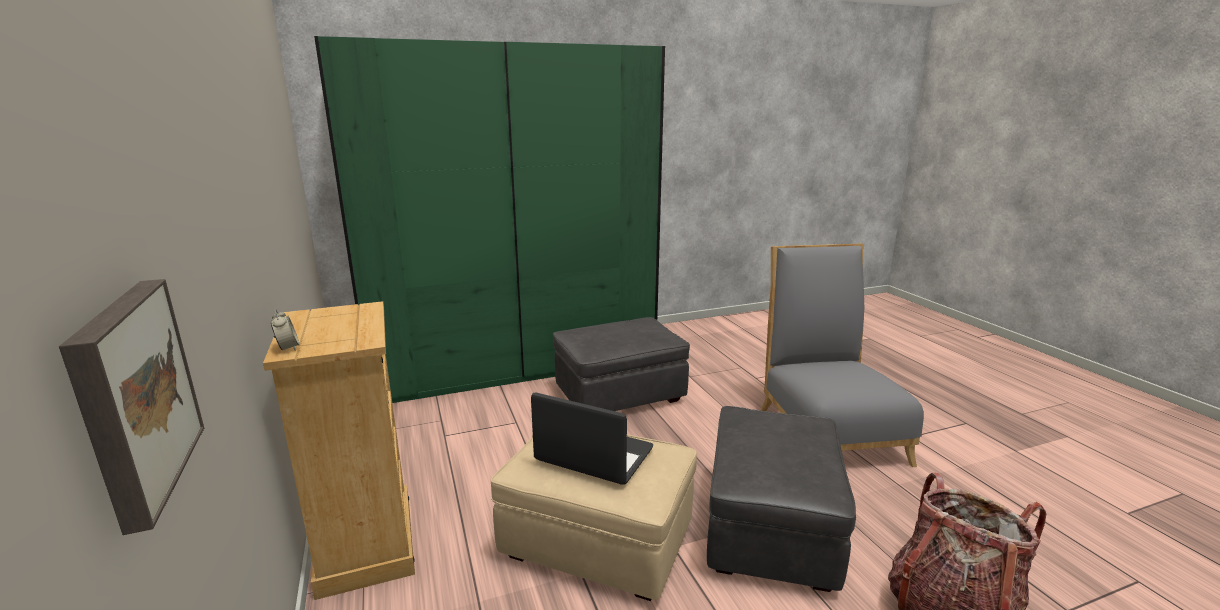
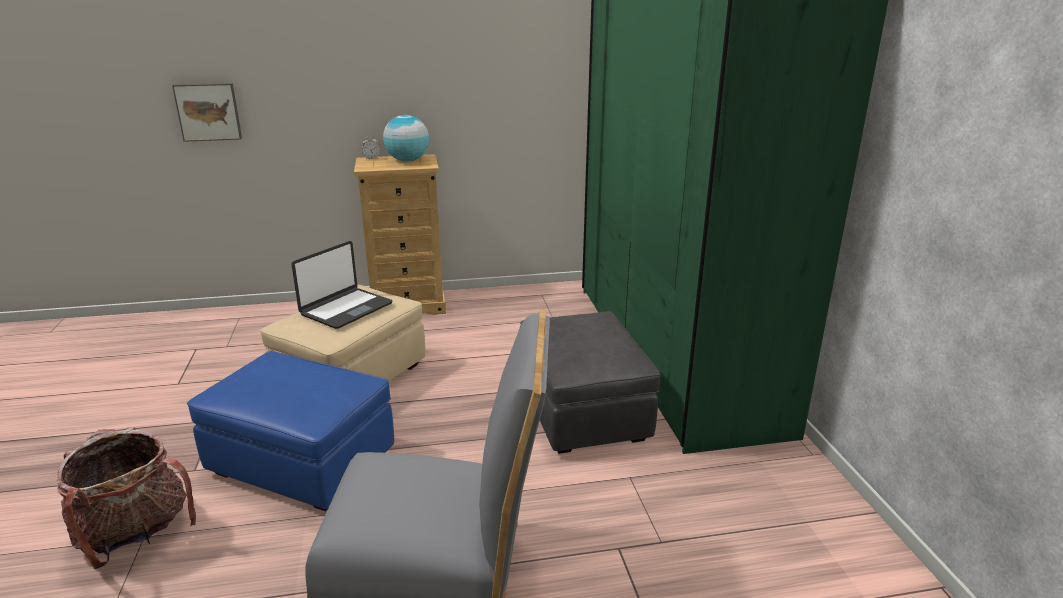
camera: 100 degrees right, 5 degrees up
(324, 321) = (408, 161): none -> globe
(770, 529) = (302, 463): grey ottoman -> blue ottoman

